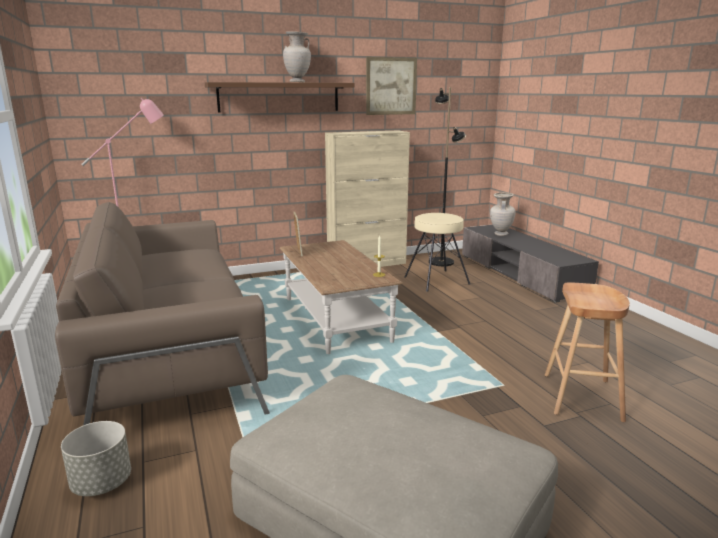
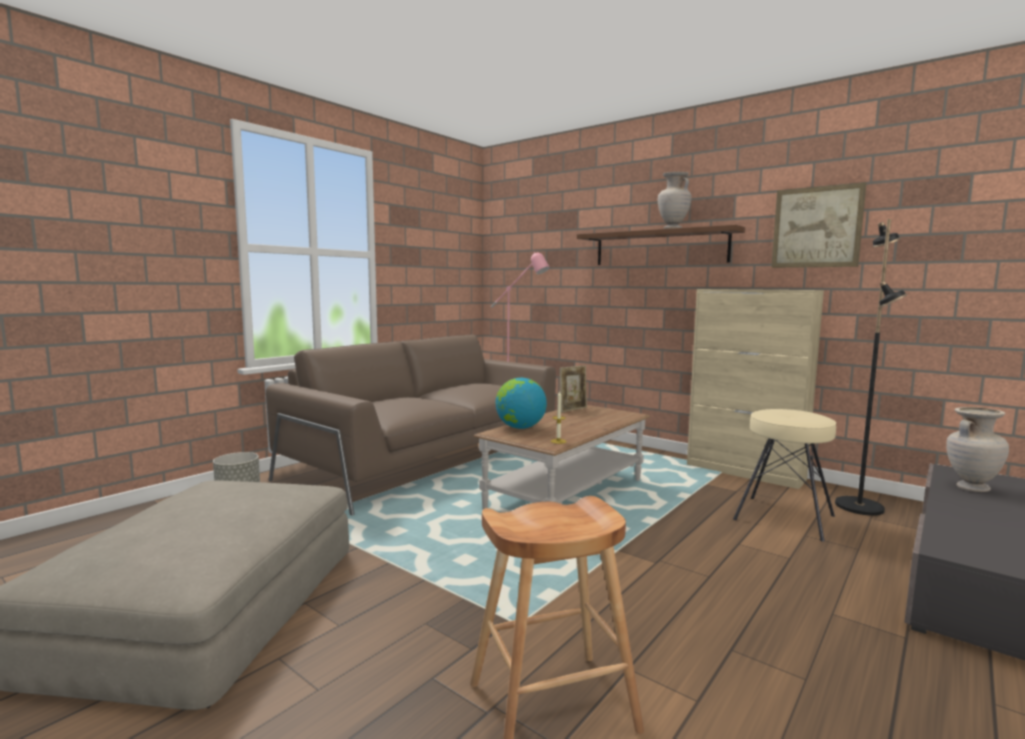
camera: 60 degrees right, 10 degrees down
(327, 276) = (520, 427): none -> globe

